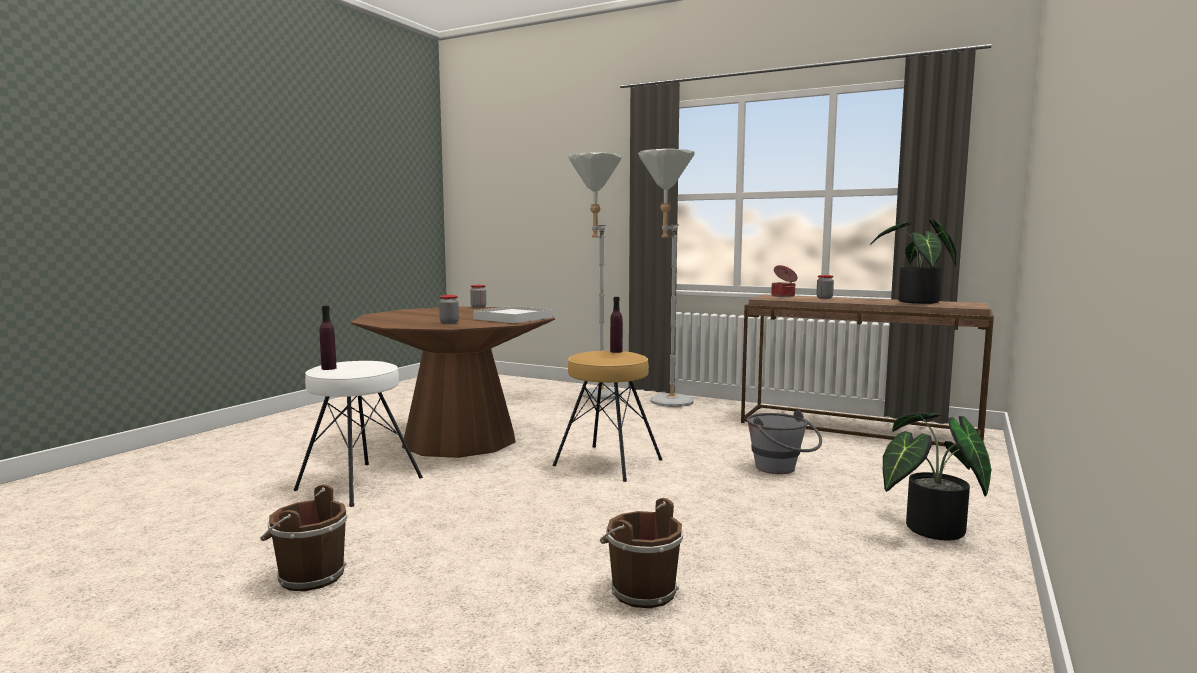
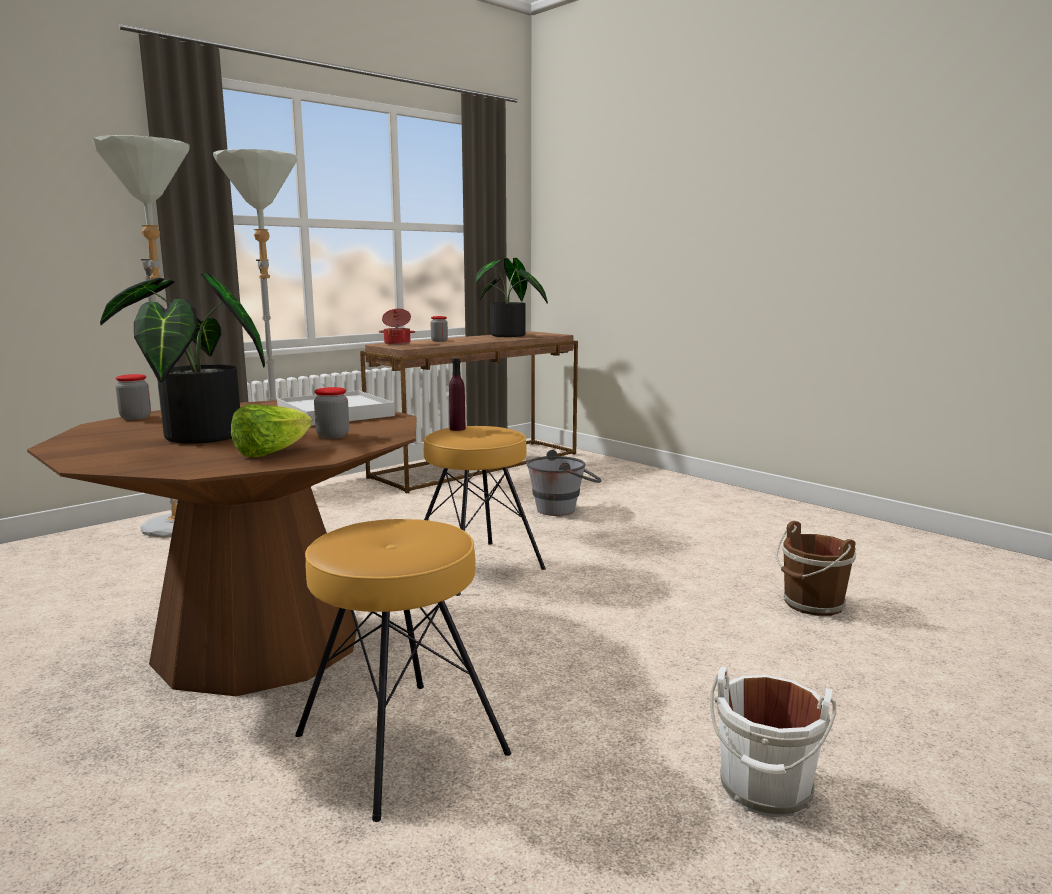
camera: 70 degrees left, 5 degrees up
(308, 576) = (765, 791): brown bucket -> white bucket
(329, 368) = (399, 553): purple bottle -> none
(359, 483) = (400, 745): white stool -> brown stool
(404, 322) = (271, 453): none -> lettuce
(927, 529) = (715, 501): potted plant -> potted plant (195, 438)

